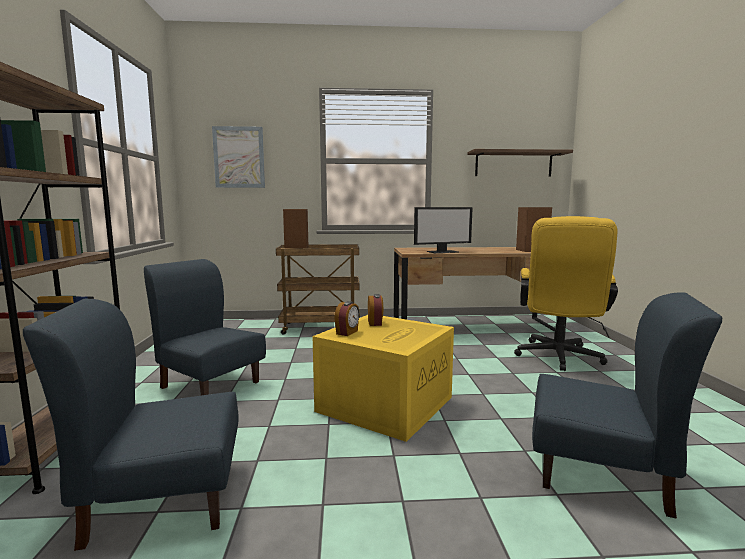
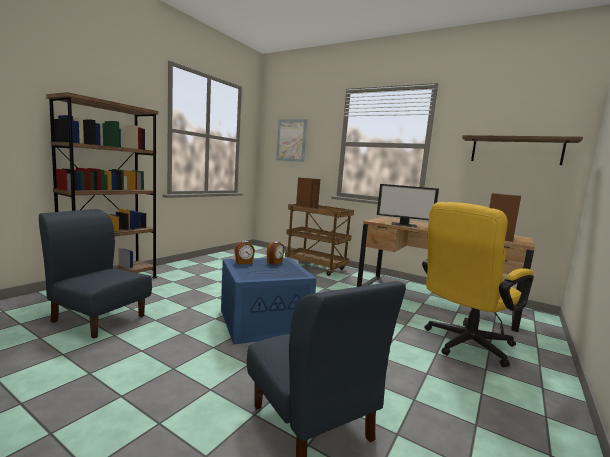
camera: 35 degrees right, 0 degrees up
(210, 384) = (202, 279): blue chair -> none
(384, 403) = (264, 321): yellow storage box -> blue storage box

